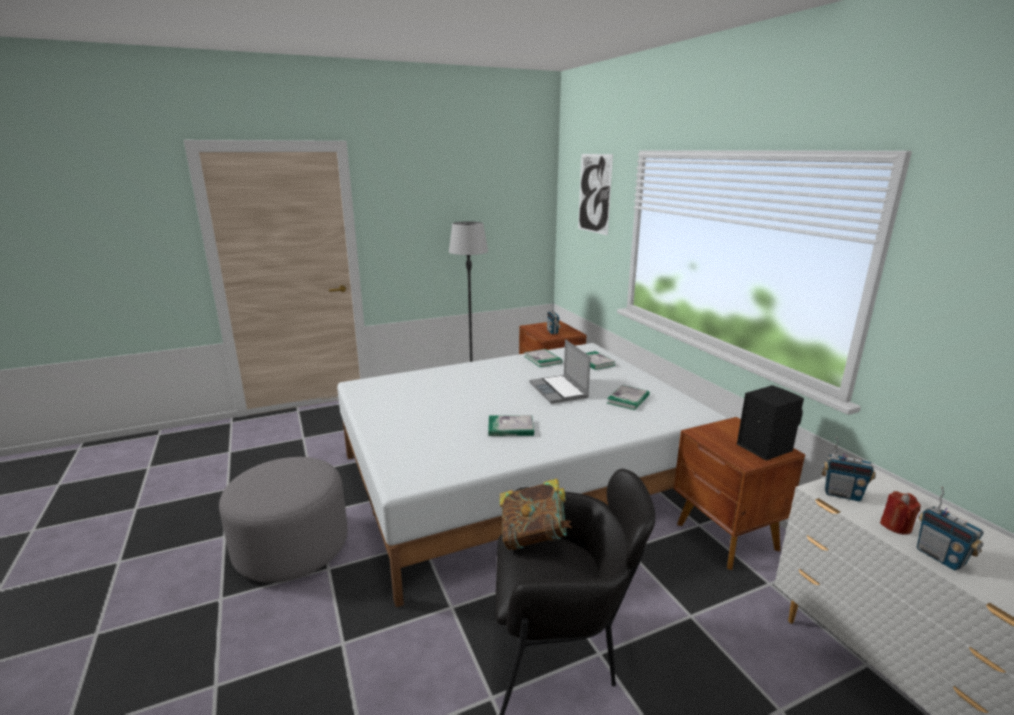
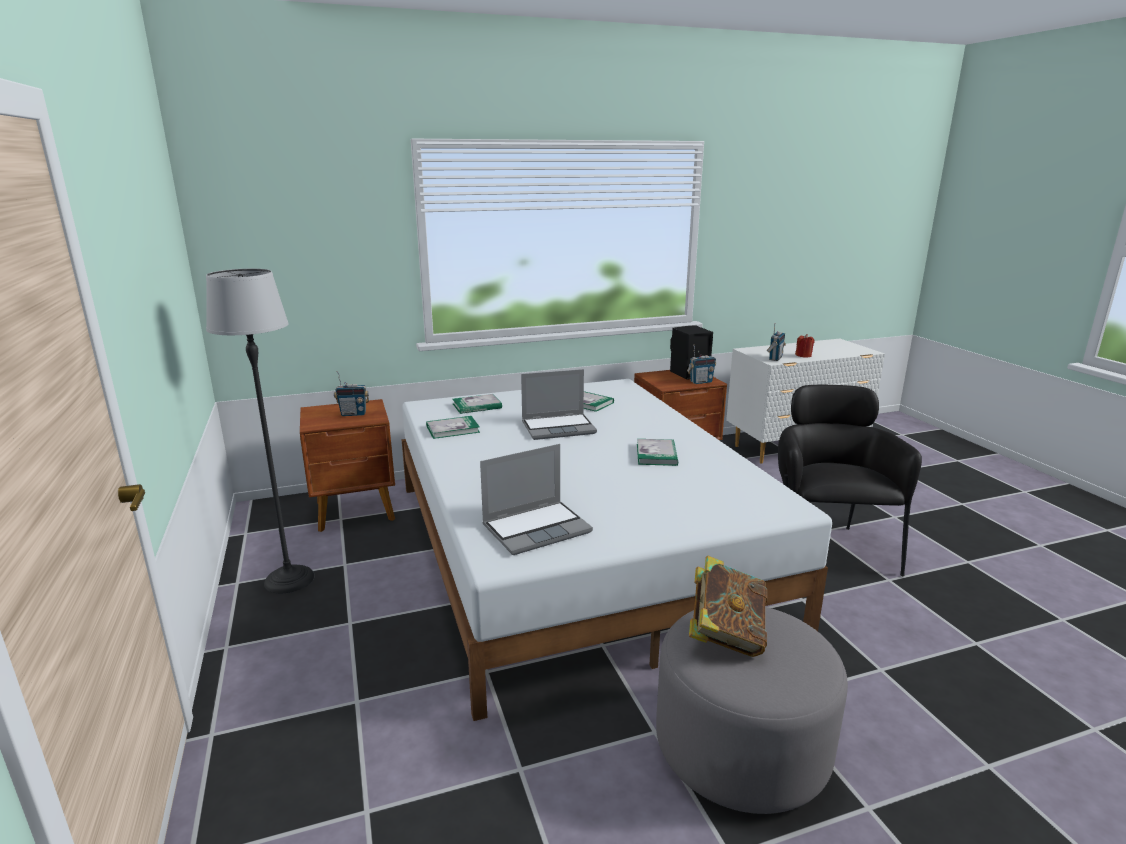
camera: 85 degrees left, 0 degrees up
(391, 391) = (537, 528): none -> laptop
(533, 537) = (820, 470): book -> book (725, 635)
(594, 193) = (311, 203): picture -> none
(940, 557) = (828, 354): radio -> radio (700, 382)

